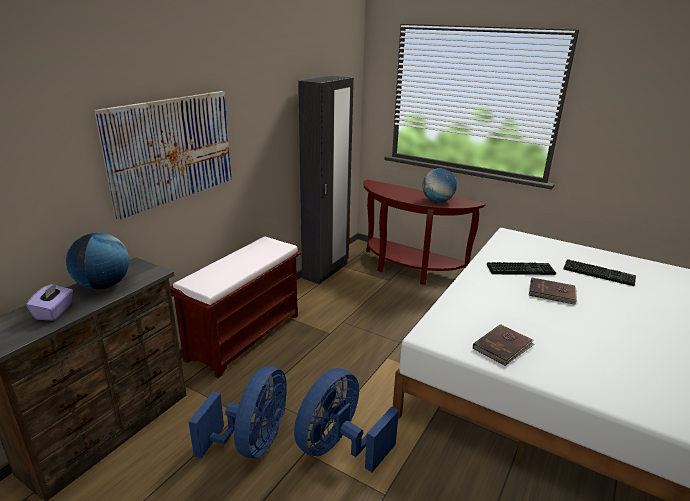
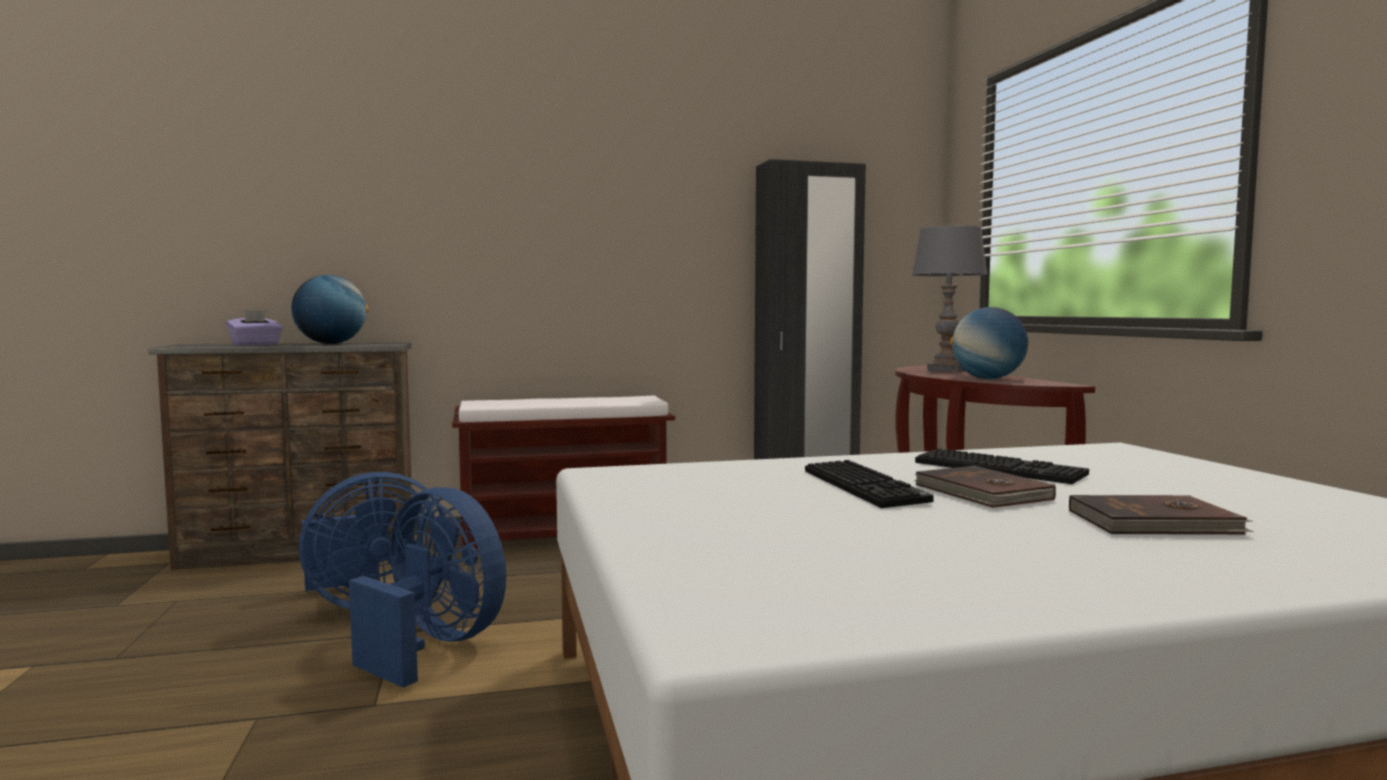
camera: 45 degrees right, 20 degrees down
(172, 150) = (493, 220): picture -> none
(339, 447) = (434, 646): blue fan -> blue fan turned 45 degrees clockwise
(395, 189) = (946, 370): none -> grey table lamp
(503, 346) = (677, 499): brown book -> brown book (1155, 523)
(599, 273) = (1218, 502): keyboard -> keyboard (866, 486)

